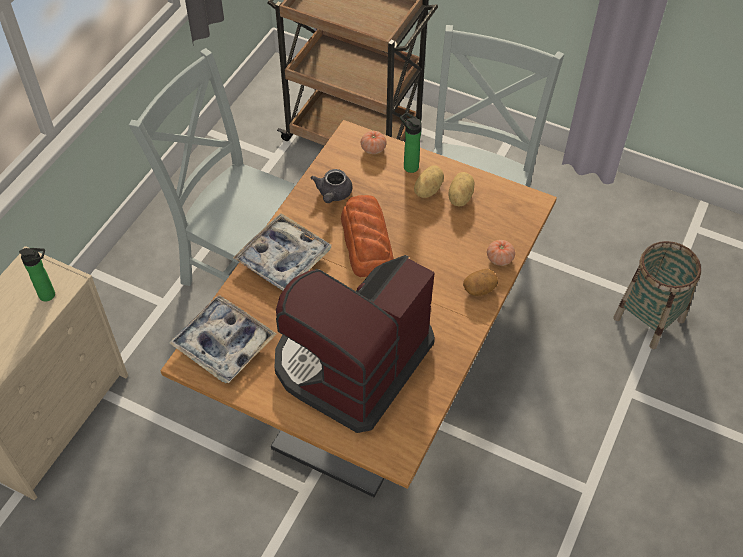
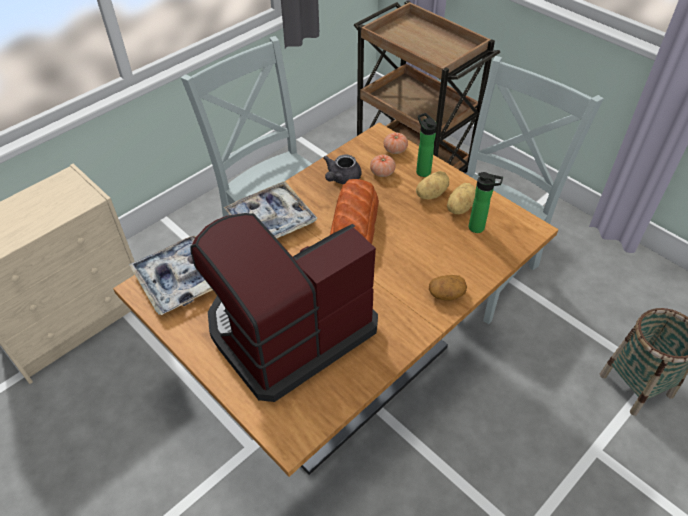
camera: 20 degrees right, 5 degrees down
(50, 295) = (69, 205): bottle -> bottle (479, 228)
(499, 258) = (478, 271): tomato -> tomato (382, 172)

